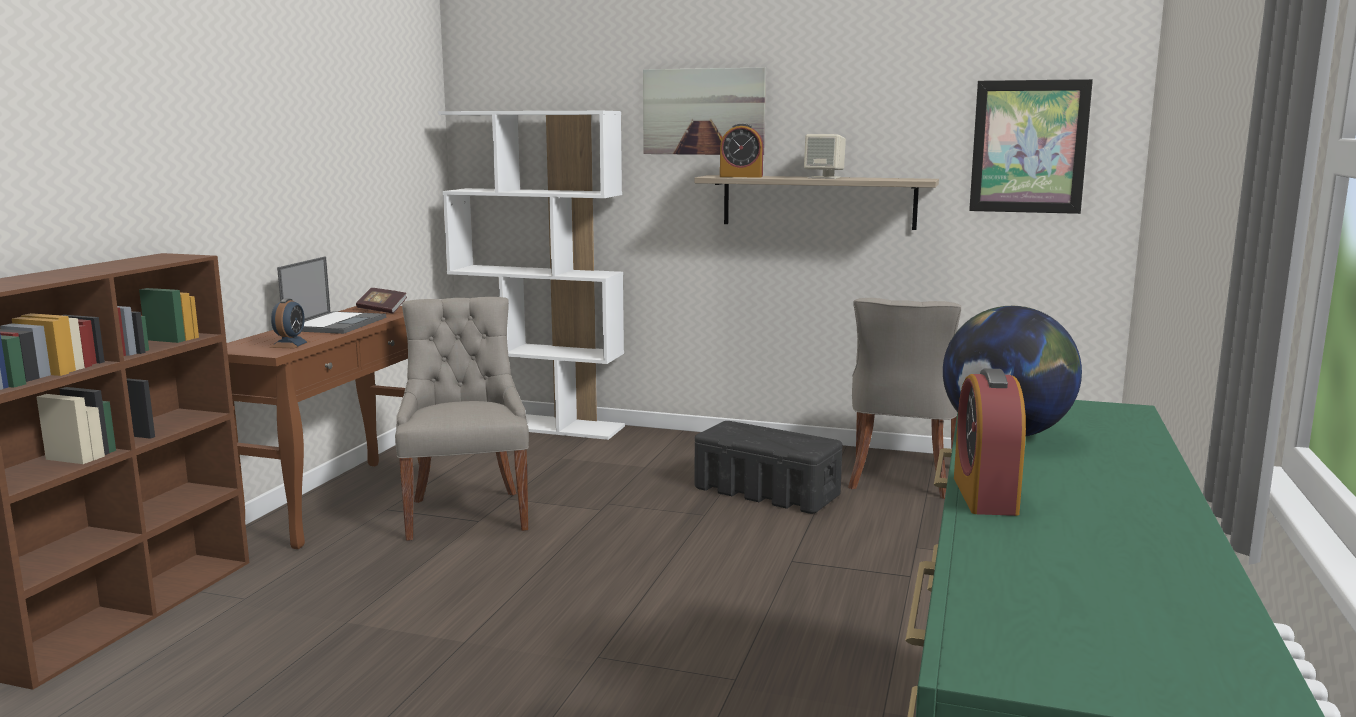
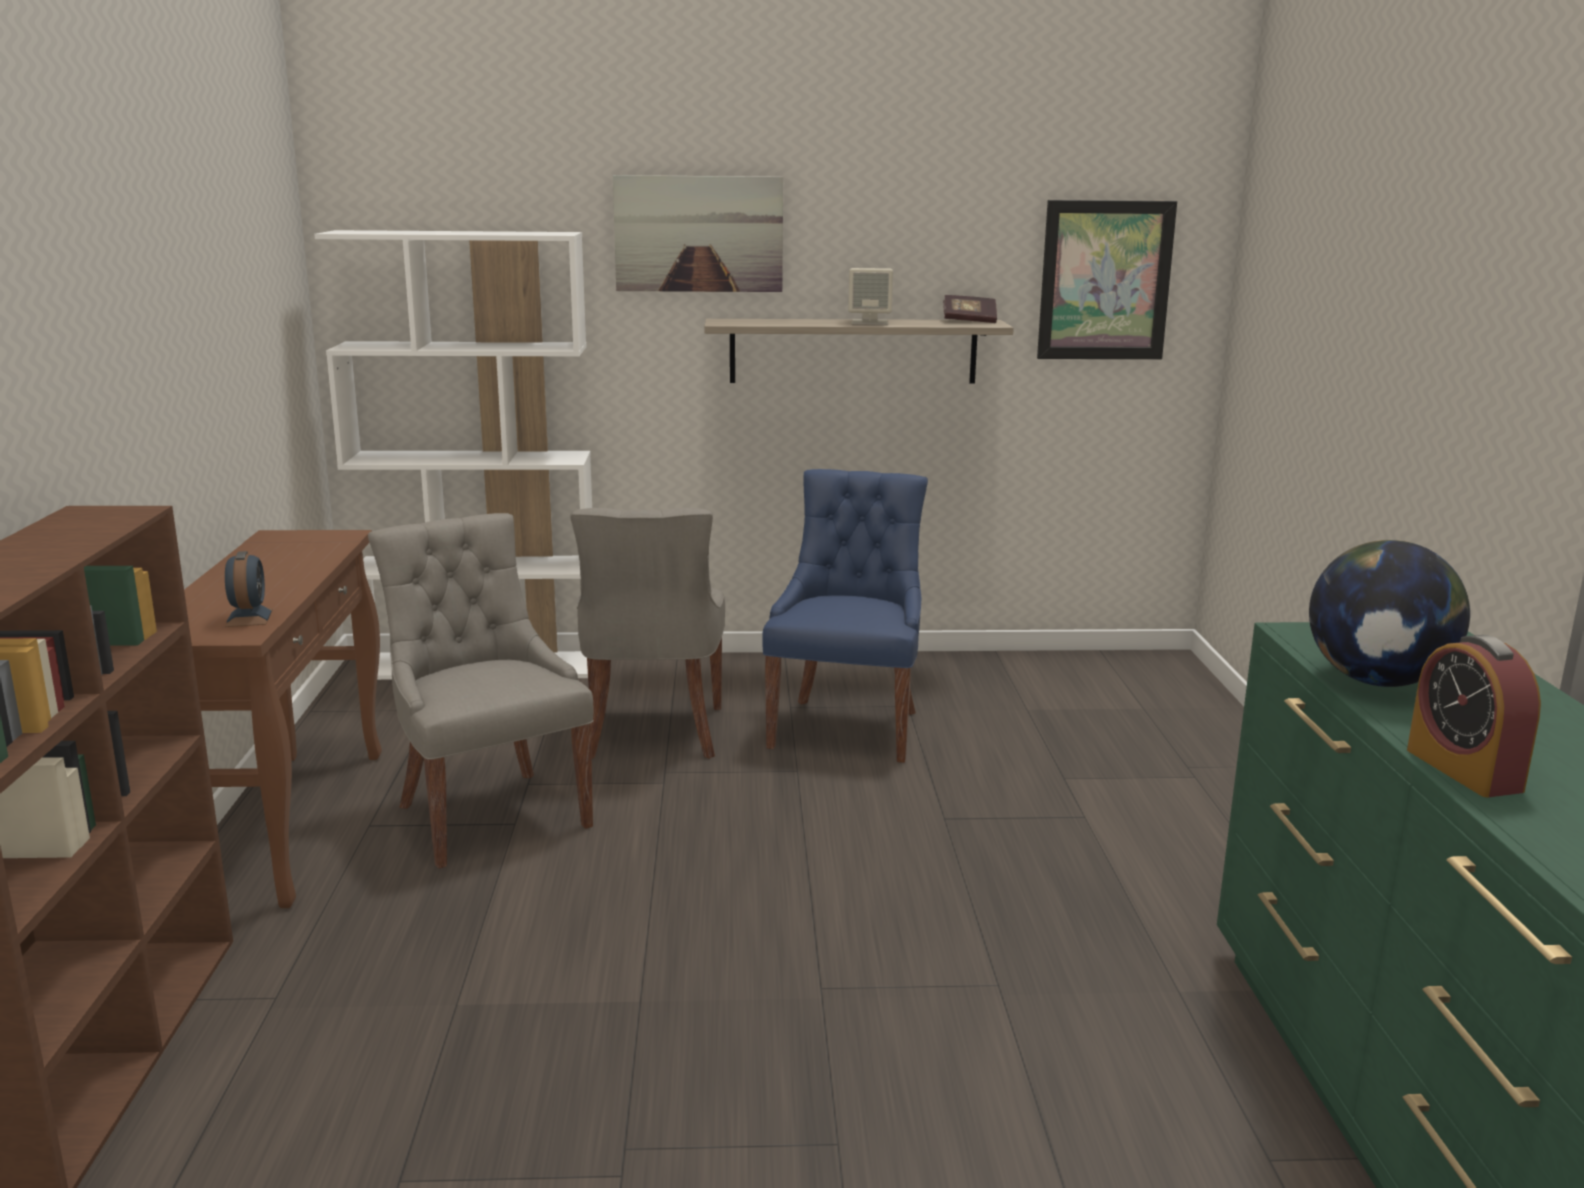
camera: 20 degrees left, 5 degrees up
(336, 323) = (267, 572): laptop -> none
(382, 310) = (305, 540): book -> book (969, 321)
(741, 176) = (762, 322): alarm clock -> none
(767, 491) = (847, 728): black storage box -> blue chair
(901, 478) = (984, 689): grey chair -> grey chair (652, 734)

